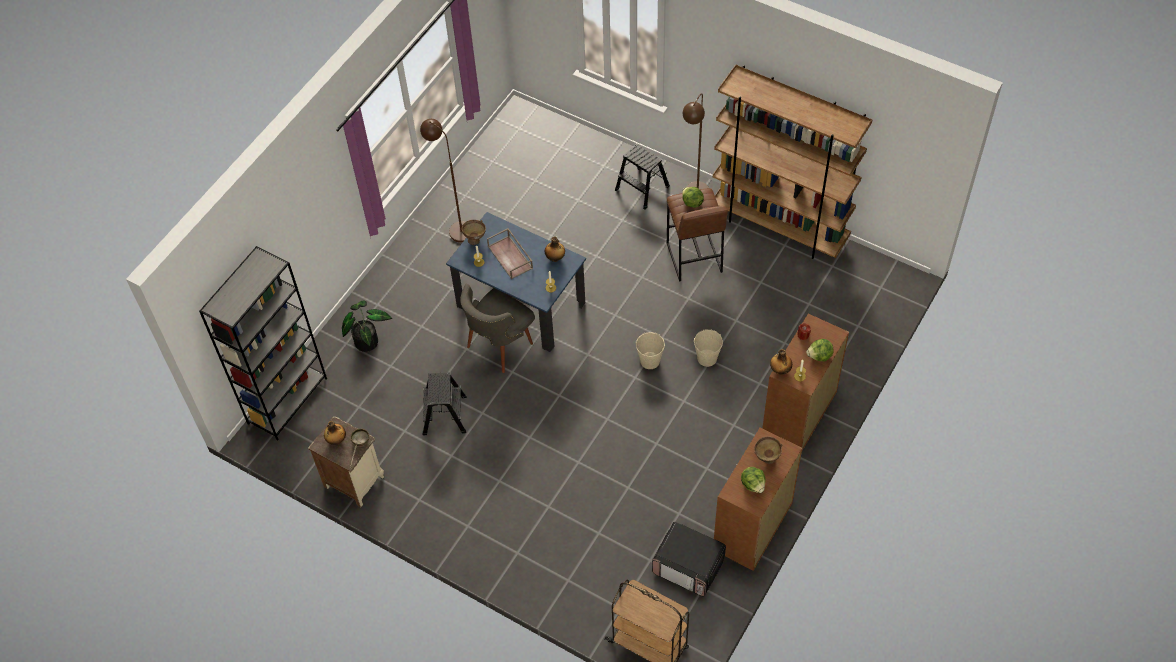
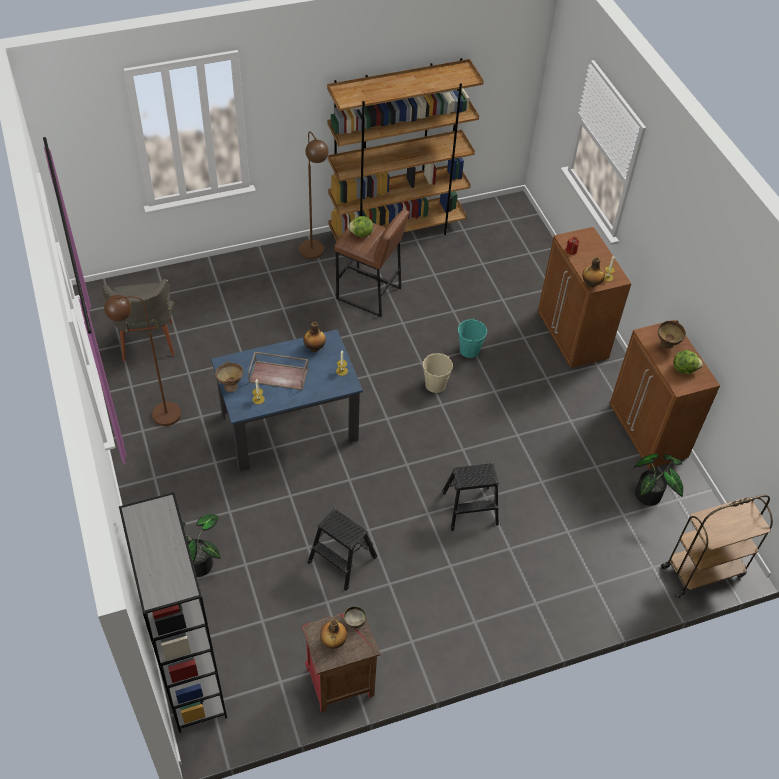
camera: 55 degrees left, 5 degrees down
(354, 480) = (339, 681): beige nightstand -> red nightstand
(500, 345) = (313, 469): grey chair -> grey chair (148, 341)
(642, 188) = (267, 276): black step ladder -> black step ladder (469, 507)
(688, 567) = (651, 494): microwave -> potted plant
(707, 358) = (469, 350): beige bucket -> turquoise bucket
(819, 356) = (600, 255): lettuce -> none

